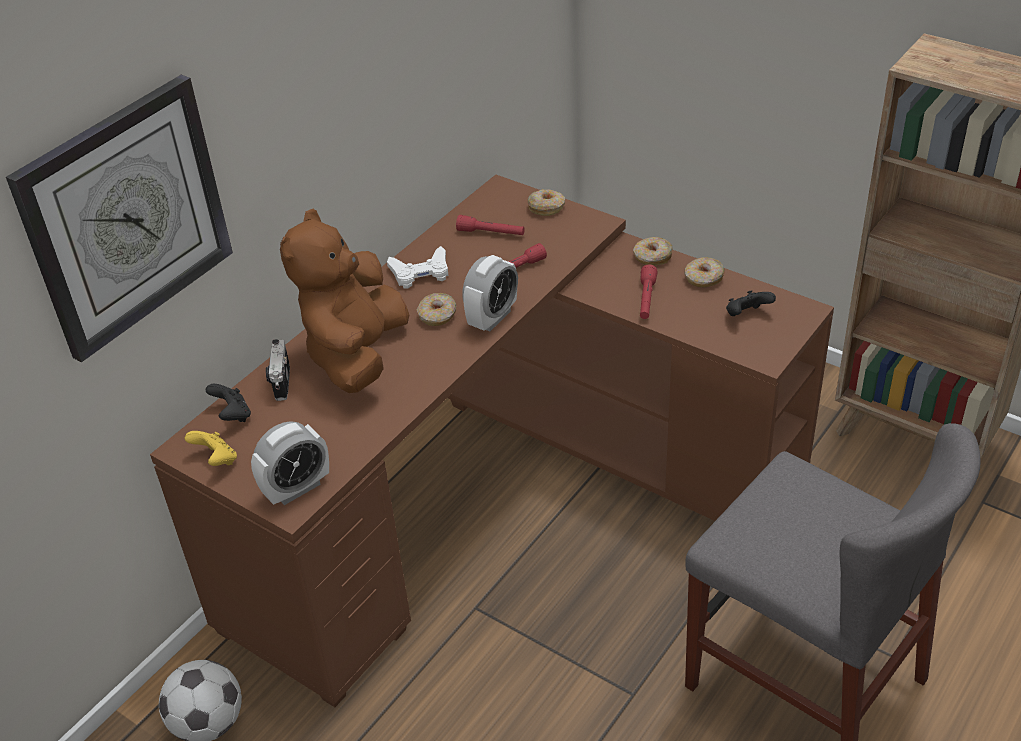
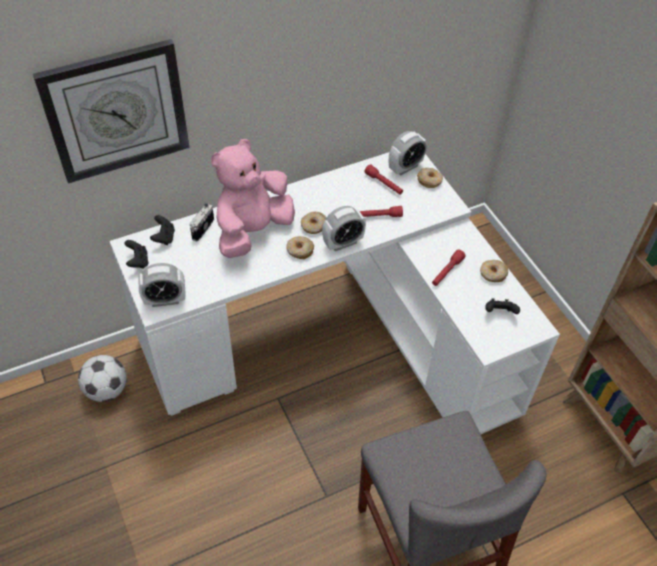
camera: 25 degrees right, 10 degrees up
(216, 460) = (138, 261): yellow game controller -> black game controller
(356, 355) = (252, 231): brown plush toy -> pink plush toy
(420, 273) = (324, 193): white game controller -> none
(502, 495) = (337, 338): brown desk -> white desk
(503, 205) = (405, 167): none -> alarm clock
(652, 257) = (472, 244): donut -> donut (299, 251)

